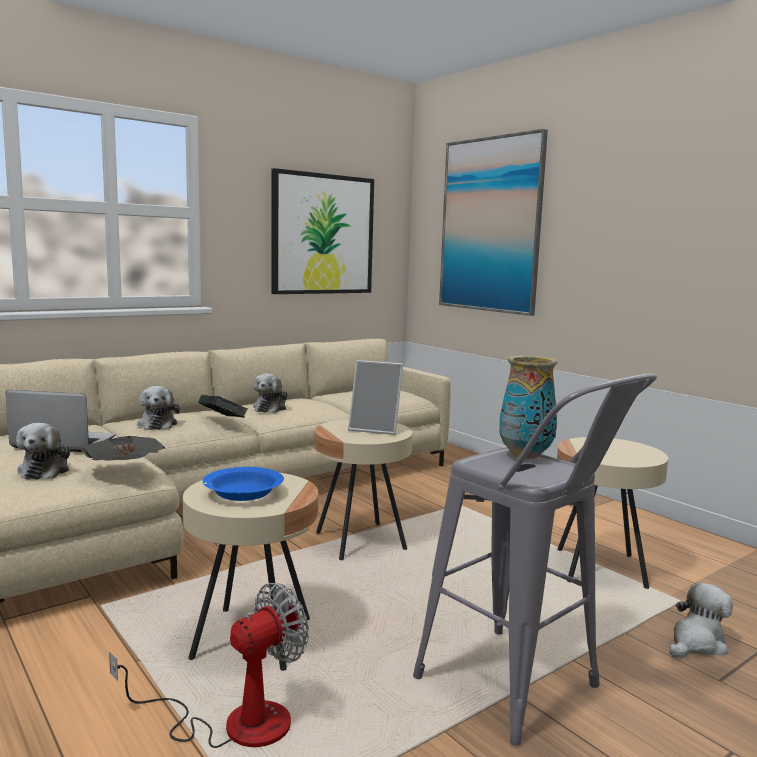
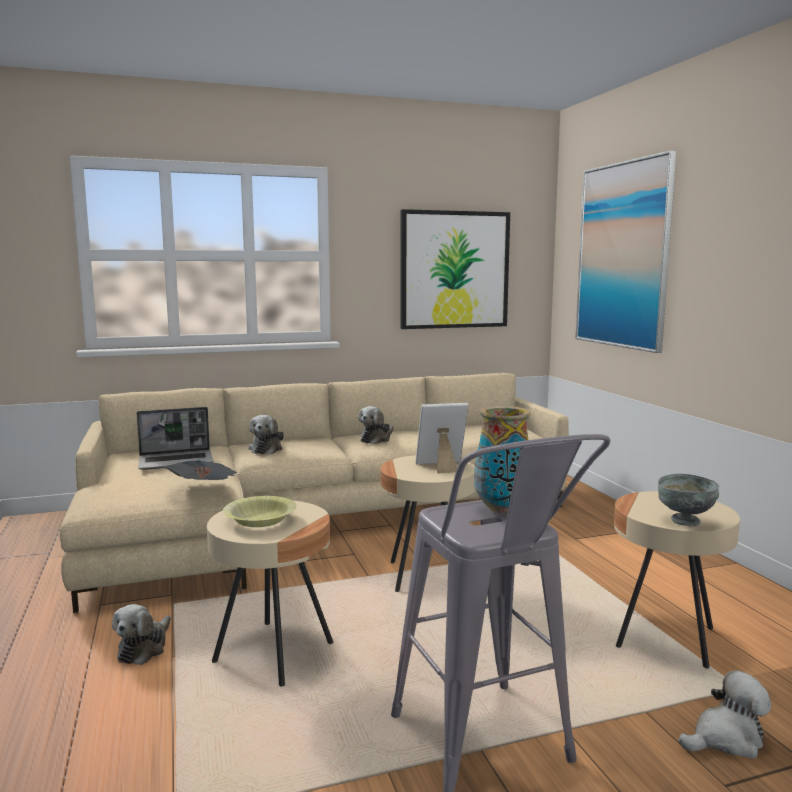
camera: 20 degrees right, 0 degrees up
(46, 470) = (146, 484): plush toy -> plush toy (144, 648)
(62, 443) = (177, 461): laptop -> laptop turned 135 degrees clockwise
(223, 422) = (322, 450): book -> none
(234, 723) = (213, 724): fan -> none
(243, 493) = (260, 520): blue bowl -> yellow bowl
(376, 429) = (441, 467): picture frame -> picture frame turned 135 degrees clockwise
(629, 460) = (685, 521): none -> grey bowl

